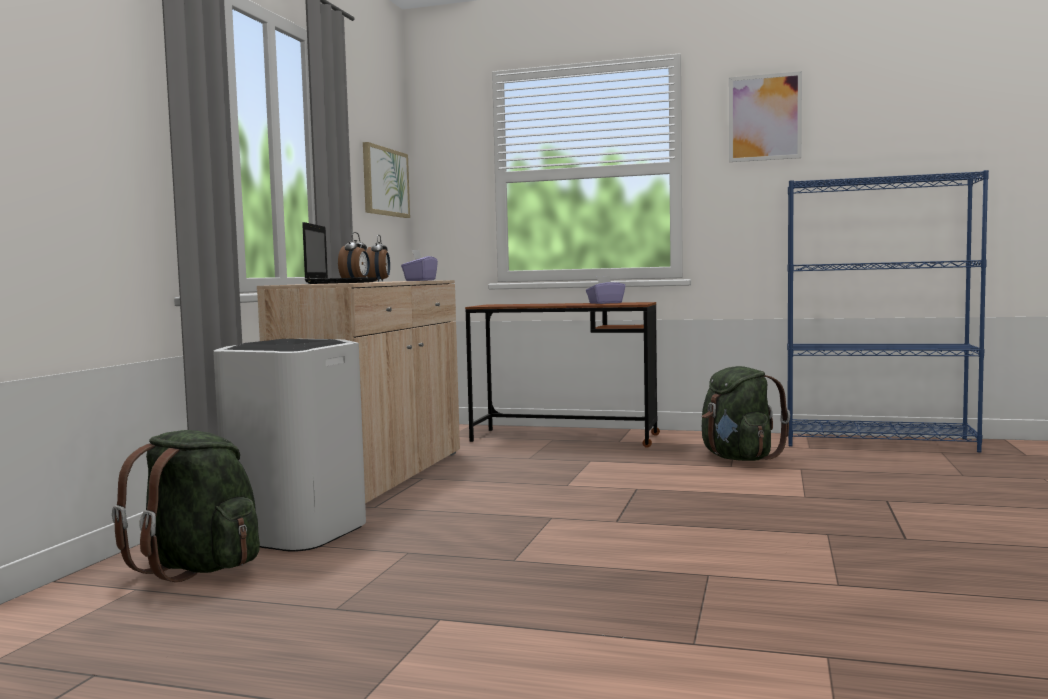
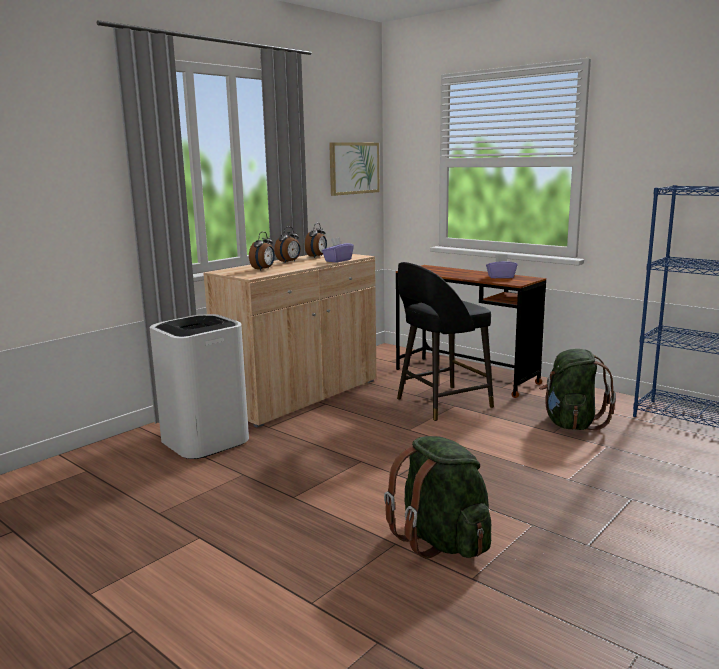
camera: 25 degrees right, 10 degrees up
(198, 568) = (128, 461): green backpack -> green backpack (441, 541)
(341, 283) = (263, 269): laptop -> alarm clock
(571, 461) = (441, 403): none -> black stool
(764, 117) = (659, 118): picture -> none

